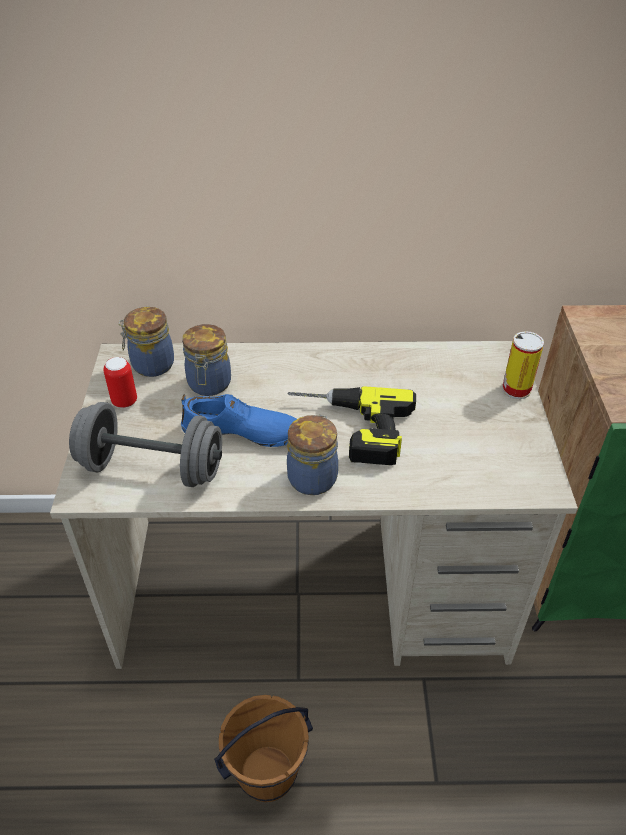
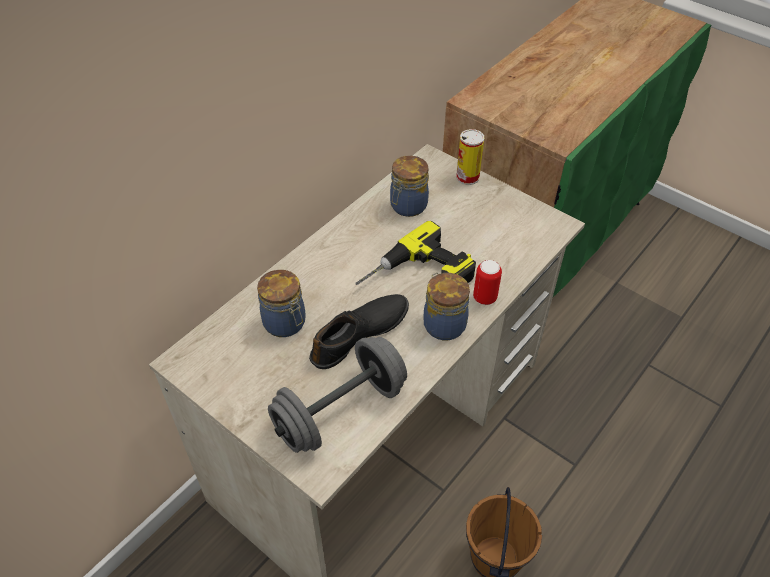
camera: 50 degrees left, 5 degrees up
(124, 401) = (244, 387): can -> can (484, 298)
(151, 365) = (219, 346): jar -> jar (407, 206)
(243, 433) = (360, 335): blue shoe -> black shoe

